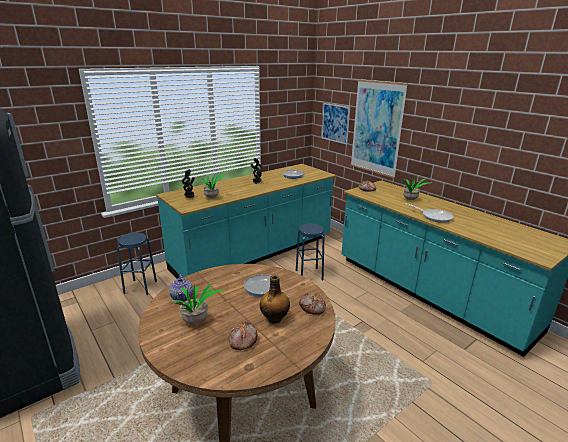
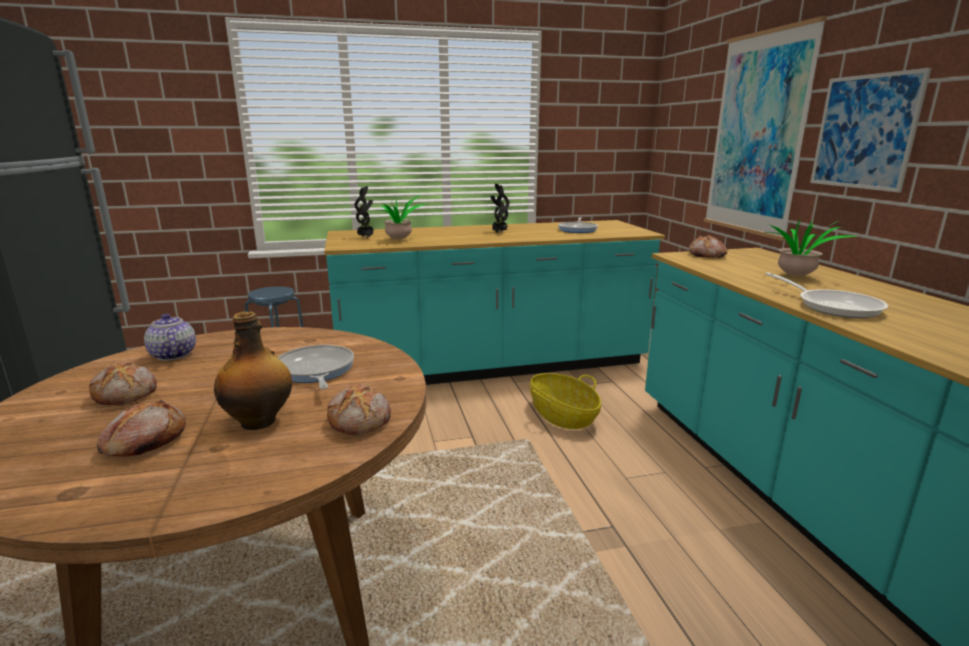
camera: 25 degrees right, 5 degrees down
(182, 297) = (173, 355): teapot -> teapot turned 135 degrees clockwise
(196, 322) = (127, 394): potted plant -> bread
(309, 275) = (562, 416): blue stool -> basket
(335, 123) = (686, 141): picture -> picture (864, 132)

